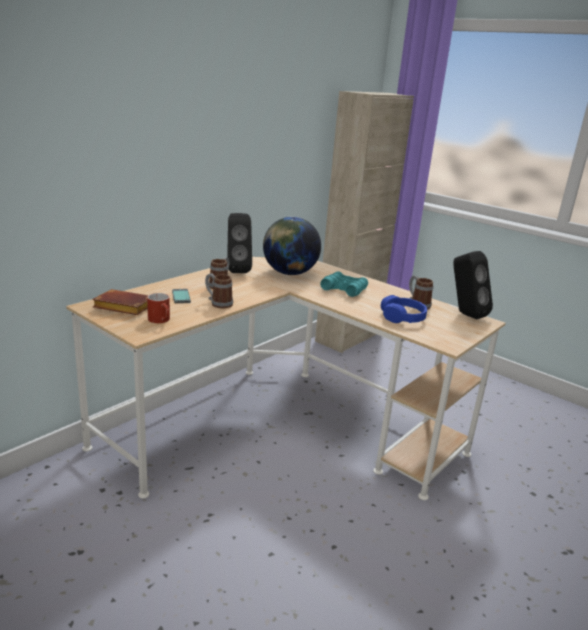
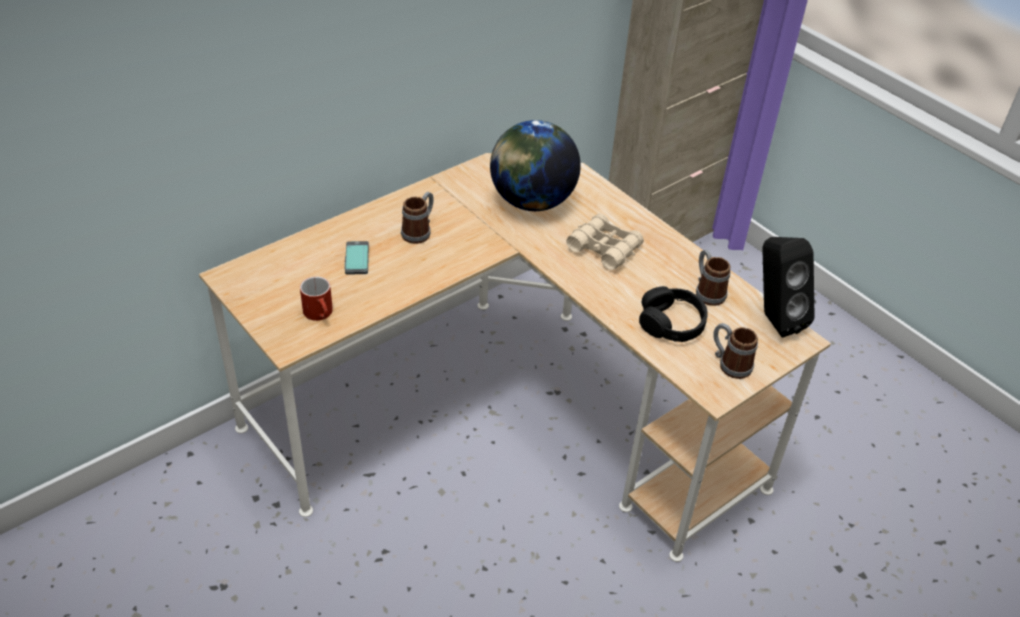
camera: 10 degrees right, 20 degrees up
(122, 307) = (272, 281): brown book -> none
(218, 303) = (406, 277): mug -> mug (729, 364)
(237, 270) = (453, 191): black speaker -> none
(344, 289) = (604, 248): turquoise binoculars -> beige binoculars
(402, 317) = (671, 323): blue headphones -> black headphones

